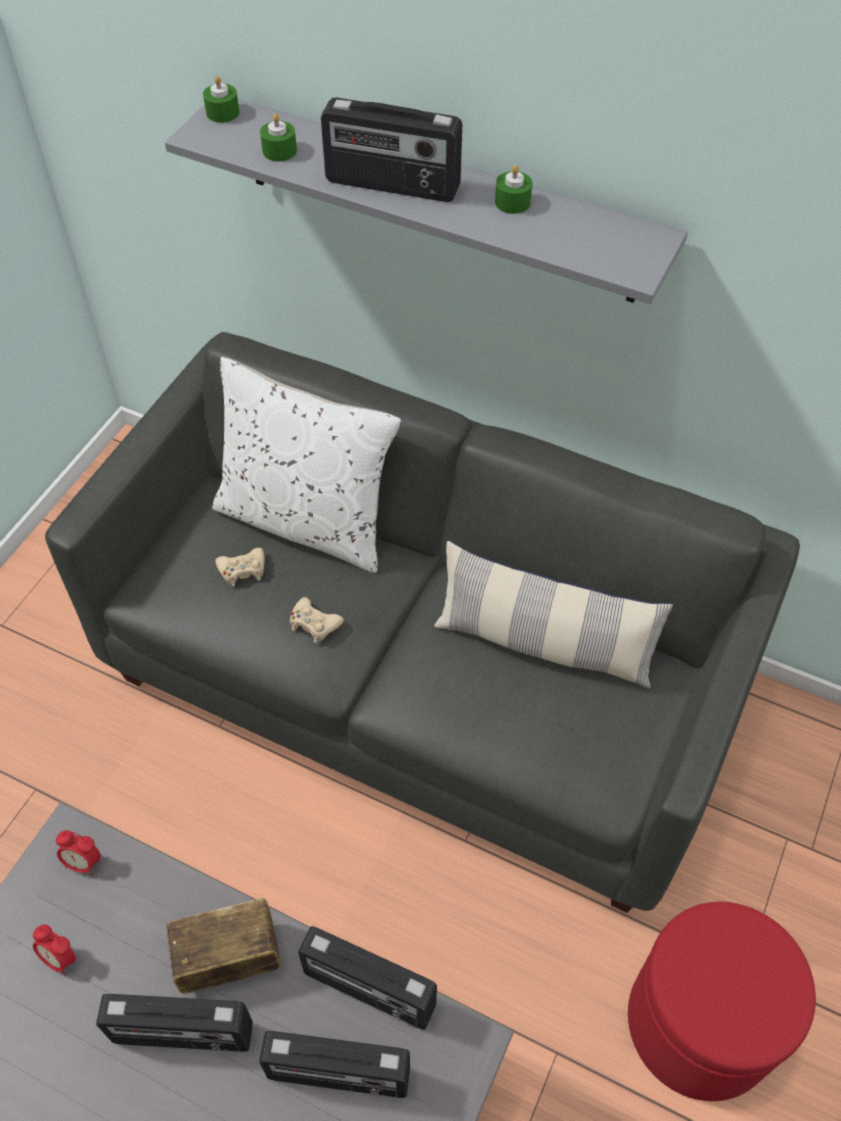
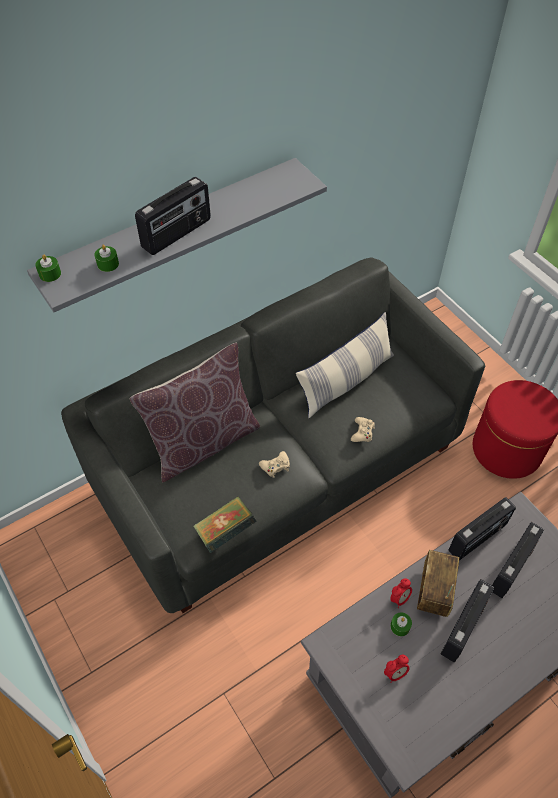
camera: 60 degrees left, 0 degrees up
(83, 862) = (345, 641): alarm clock -> alarm clock (399, 598)
(175, 619) = (225, 532): none -> book
(243, 570) = (217, 485): beige game controller -> beige game controller (362, 432)
(307, 520) = (203, 442): white pillow -> brown pillow
(512, 202) = (228, 199): green candle -> green candle (400, 626)

